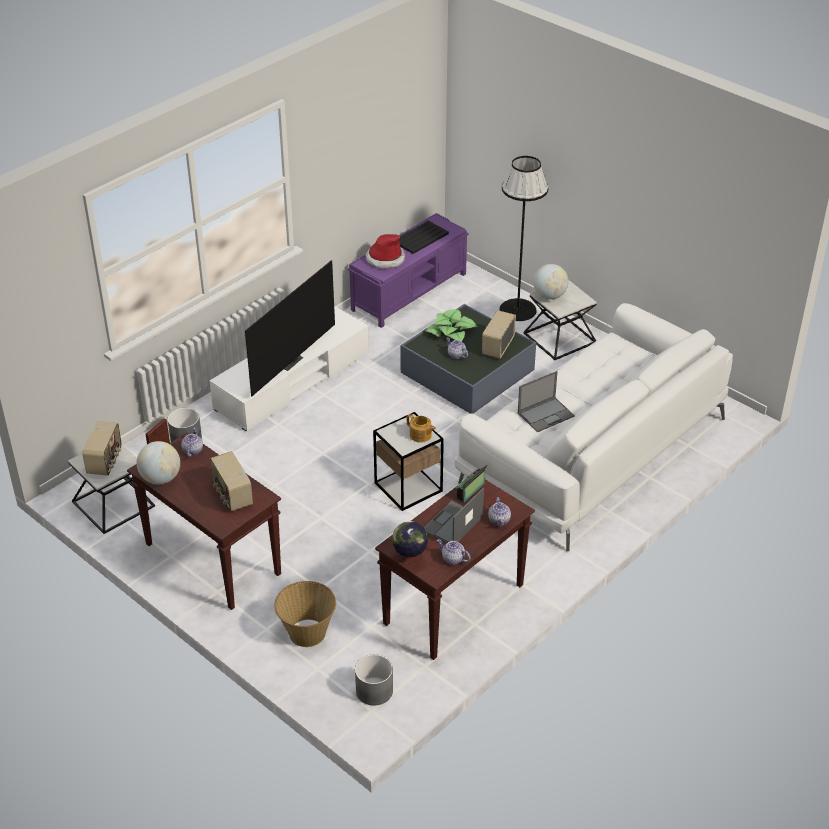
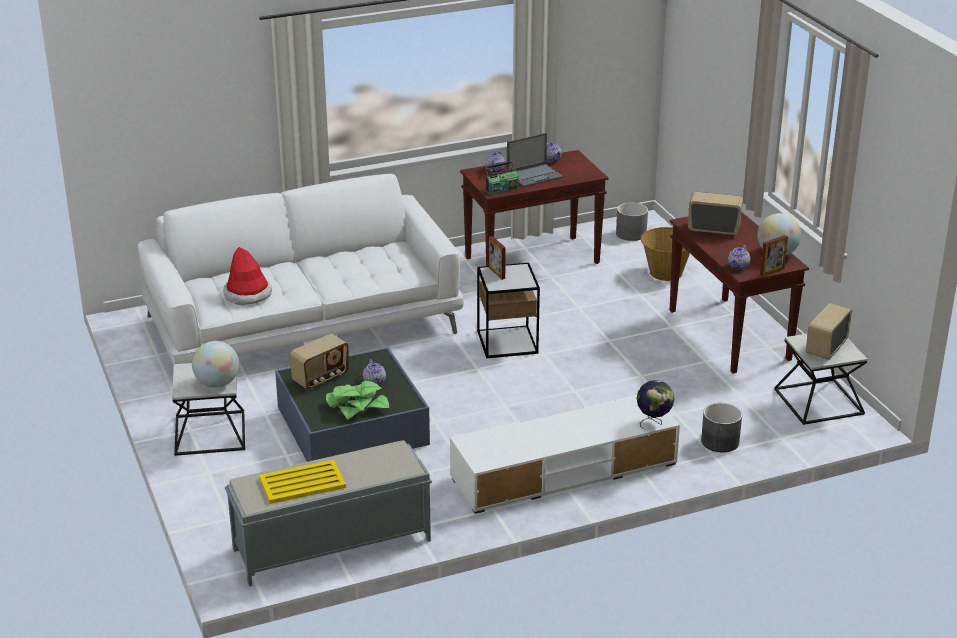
camera: 155 degrees left, 10 degrees down
(232, 495) = (713, 229): radio -> radio turned 75 degrees counterclockwise
(288, 361) = (573, 421): television -> none
(385, 259) = (376, 466): hat -> hat (248, 294)
(410, 291) = (330, 545): purple bench -> grey bench
(410, 558) = (585, 166): globe -> globe (653, 422)
(420, 238) = (303, 483): black tray -> yellow tray
(420, 435) = (496, 273): teapot -> picture frame
(517, 310) = (220, 479): black floor lamp -> none
(546, 414) = (358, 268): laptop -> none

